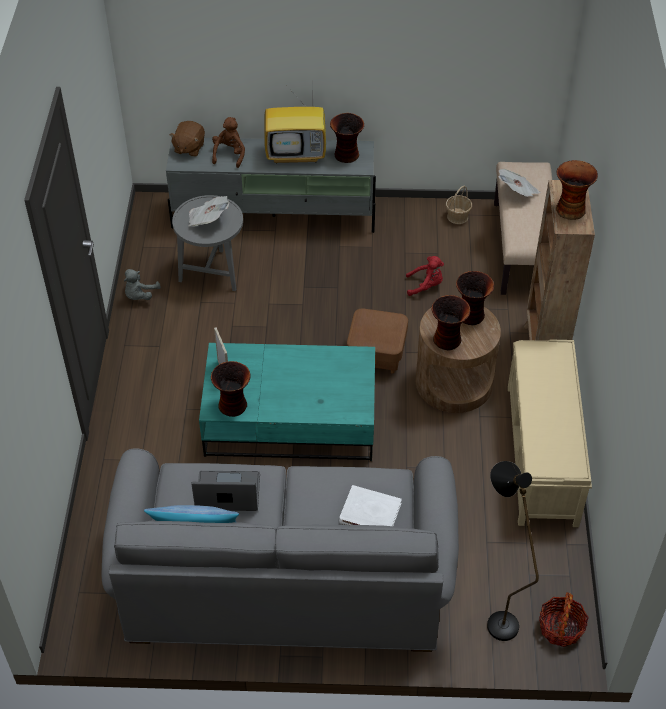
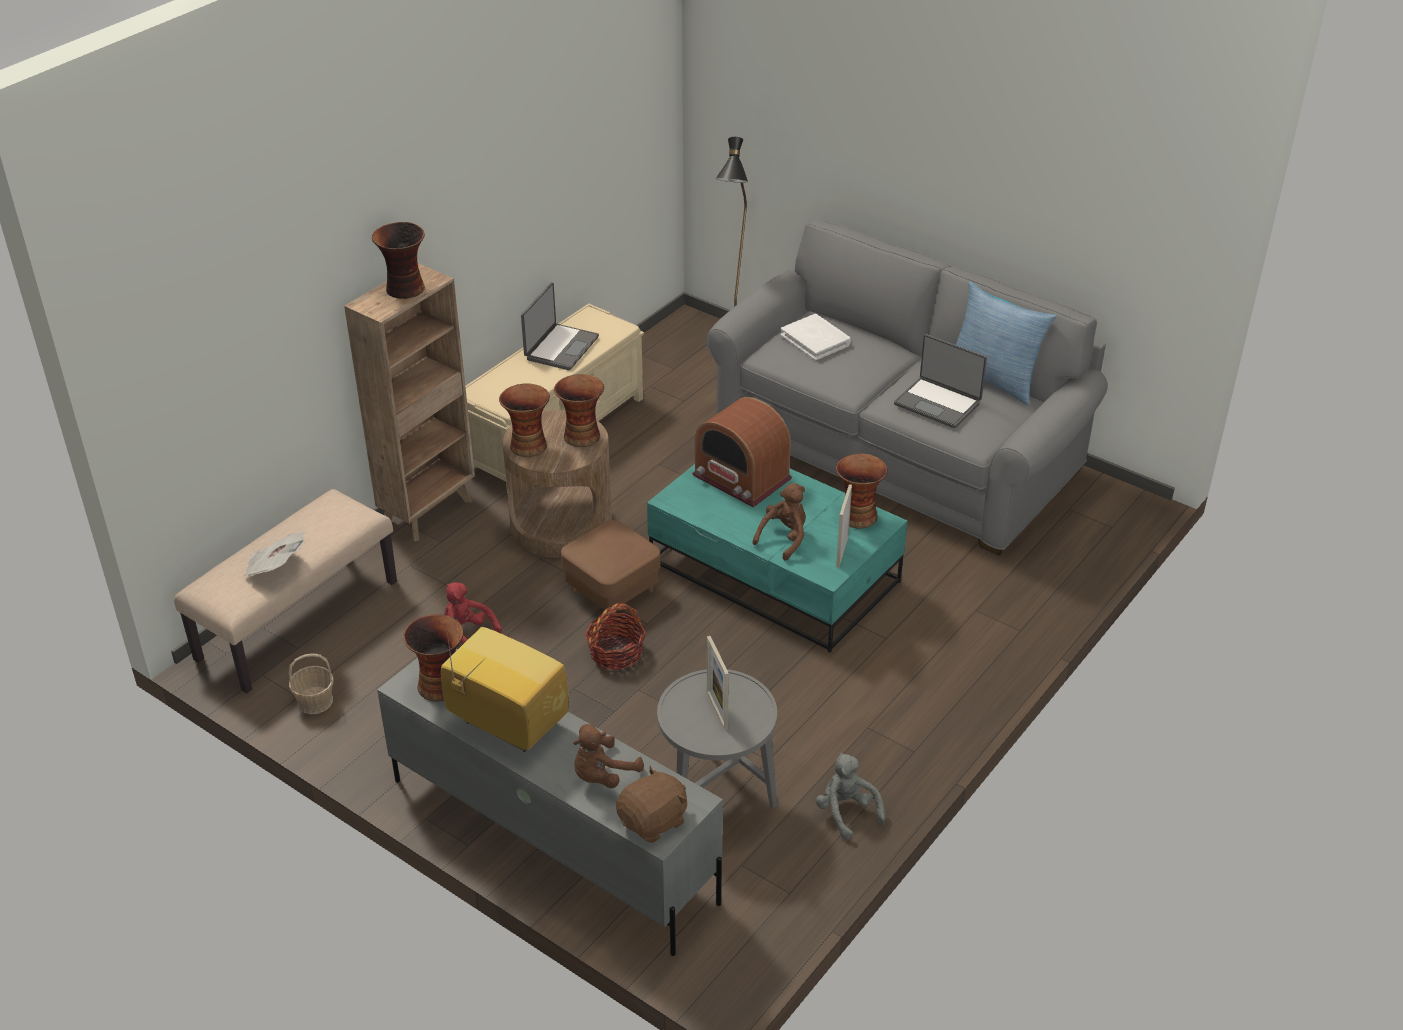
camera: 145 degrees left, 10 degrees down
(140, 295) = (846, 812): grey plush toy -> grey plush toy turned 90 degrees counterclockwise
(208, 220) = (717, 710): newspaper -> picture frame
(267, 364) = (784, 538): none -> brown plush toy
(333, 396) = (741, 478): none -> radio
(555, 420) = (560, 348): none -> laptop
(560, 628) = (689, 332): basket -> basket (616, 652)

